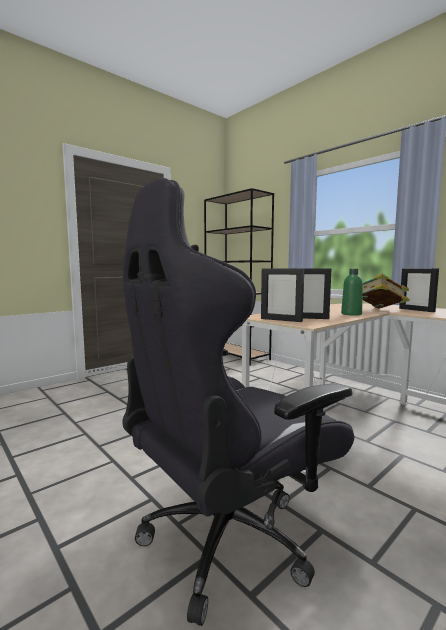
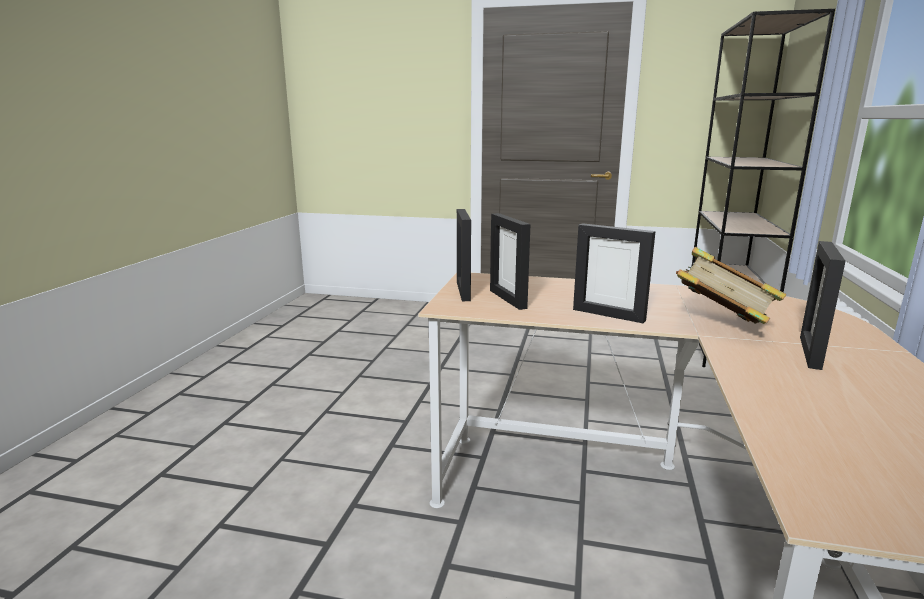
camera: 55 degrees right, 10 degrees up
(234, 533) = (286, 491): black office chair -> none
(351, 314) = (609, 314): green bottle -> picture frame

